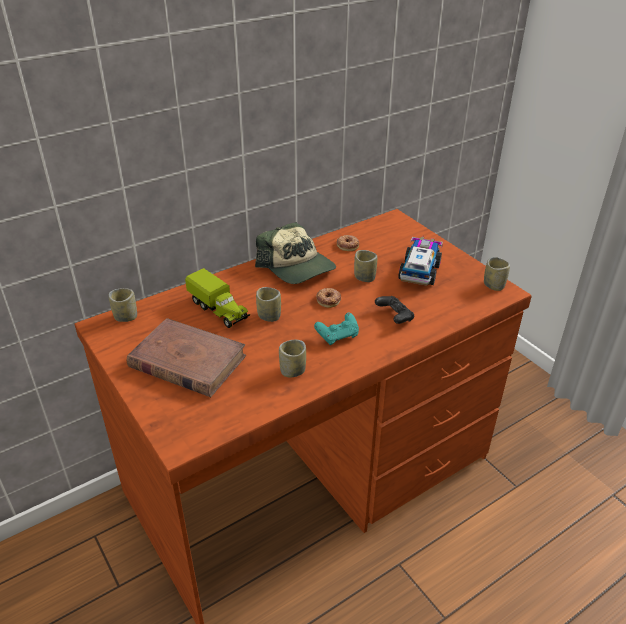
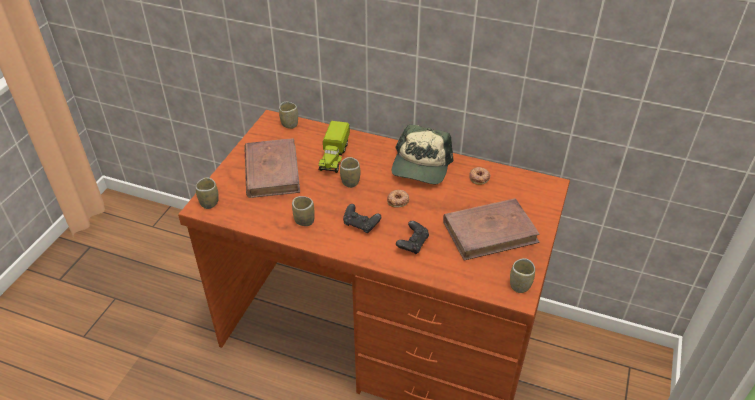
camera: 55 degrees right, 5 degrees up
(338, 336) = (361, 224): turquoise game controller -> black game controller
(364, 277) = (446, 206): cup -> cup (209, 203)
(419, 271) = (490, 232): toy truck -> brown book

